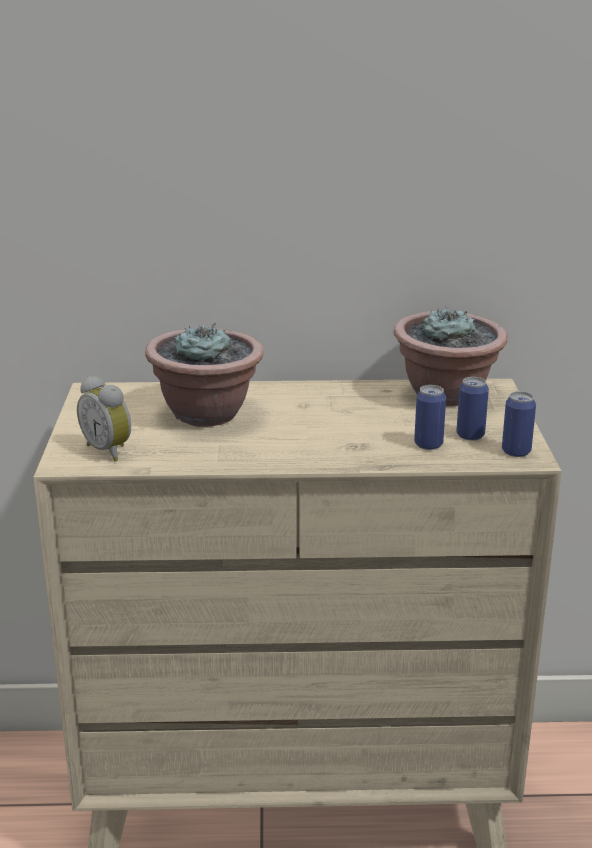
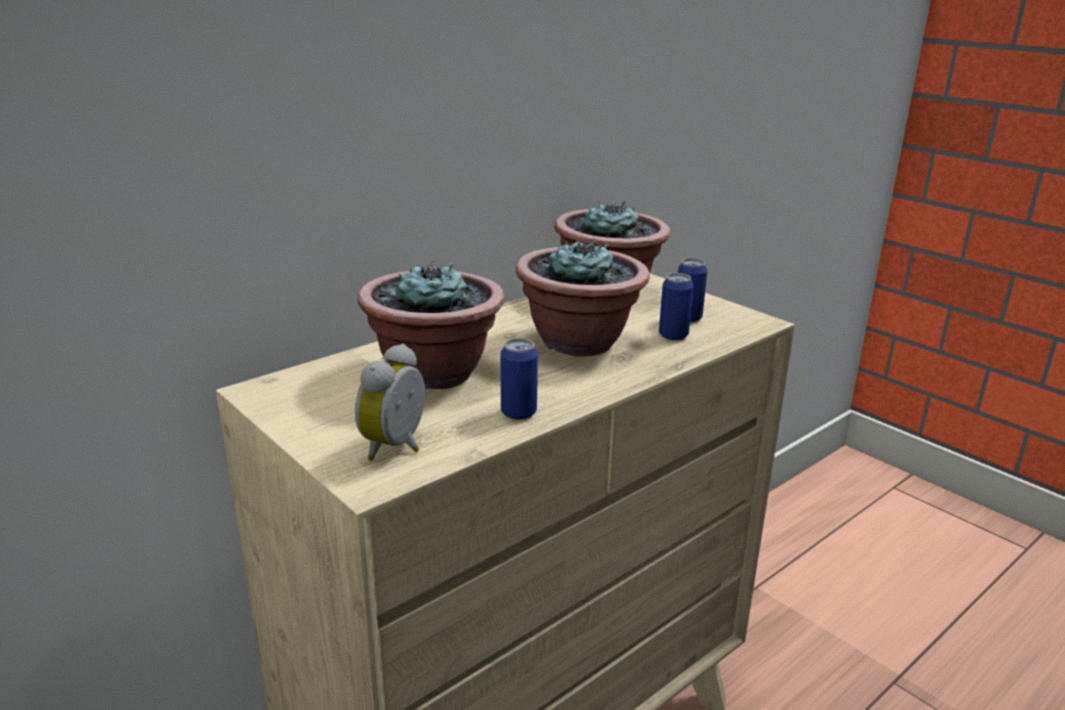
camera: 40 degrees left, 0 degrees up
(109, 450) = (398, 447): alarm clock -> alarm clock turned 105 degrees clockwise
(344, 426) = (579, 342): none -> potted plant
(516, 451) = (741, 320): can -> can (518, 412)

